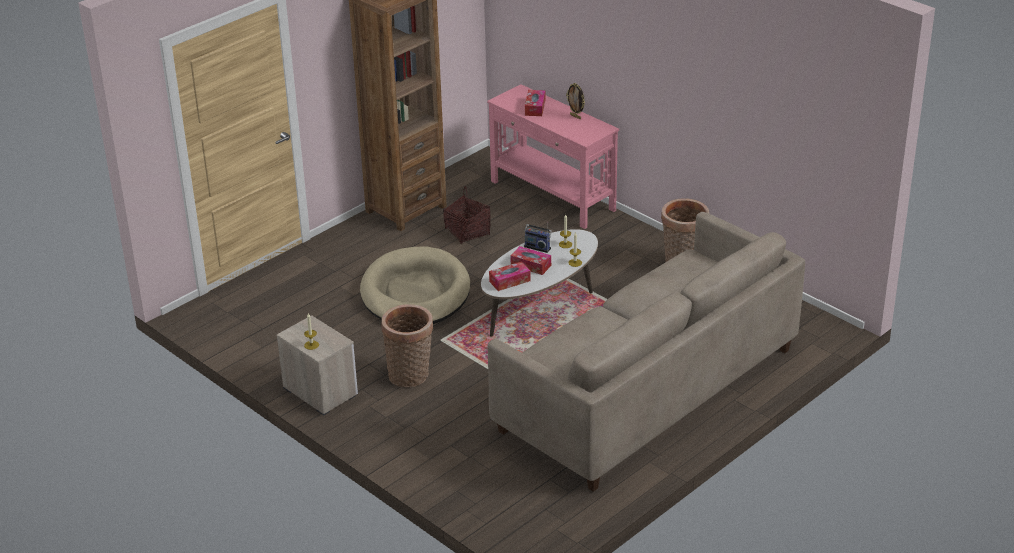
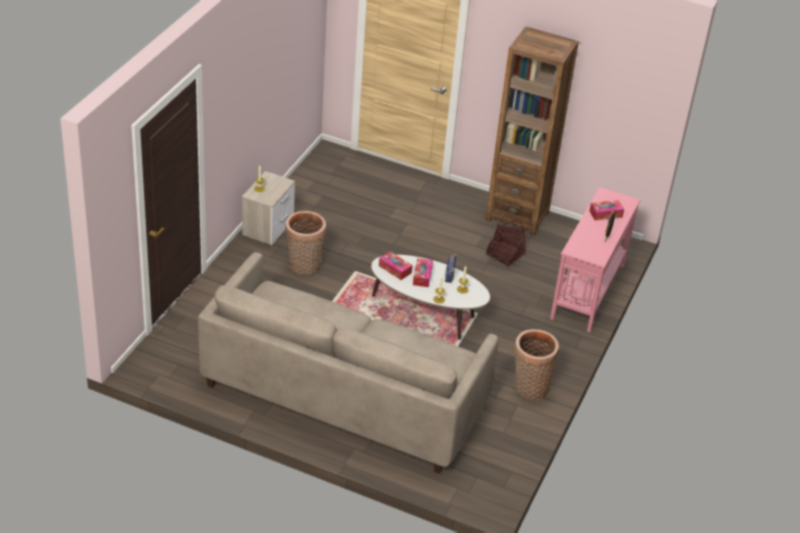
camera: 65 degrees right, 5 degrees up
(415, 293) = (408, 246): beige dog bed -> none

